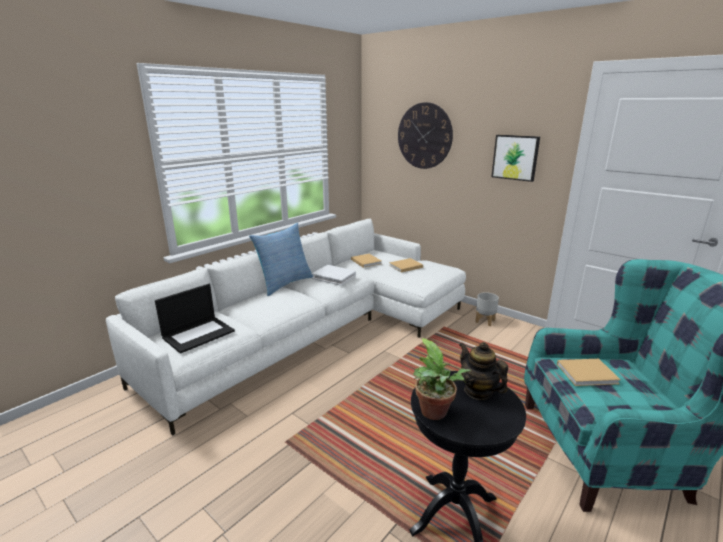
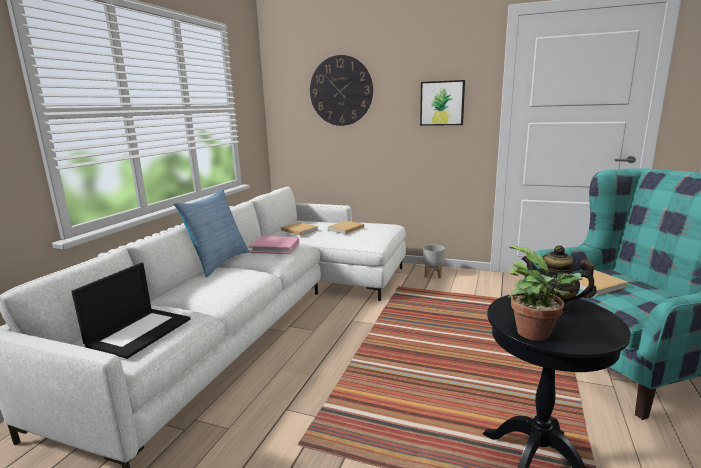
camera: 20 degrees left, 5 degrees down
(334, 277) = (275, 247): white book -> pink book

